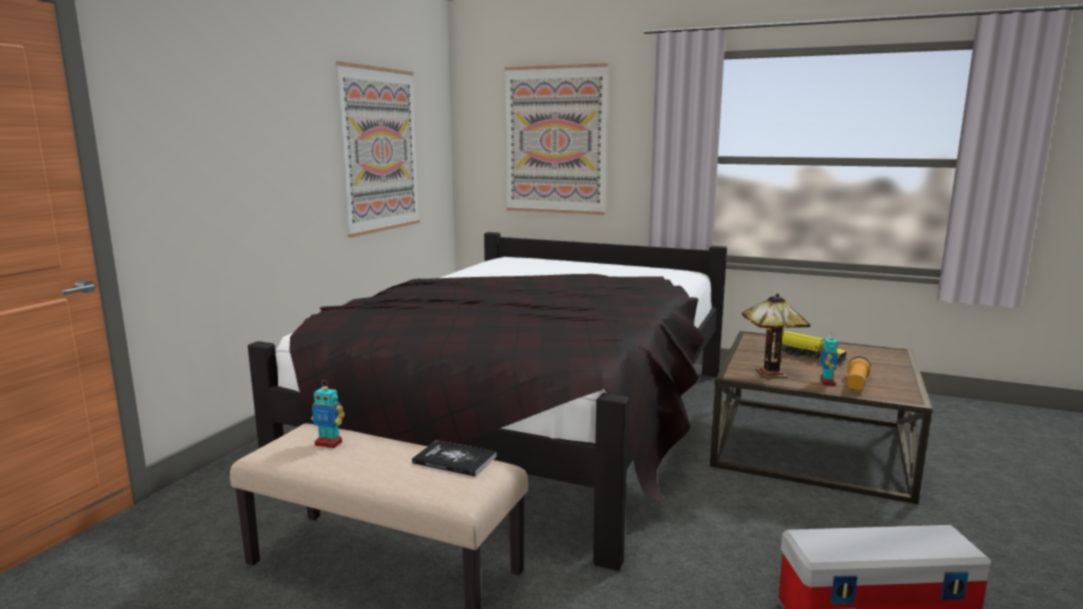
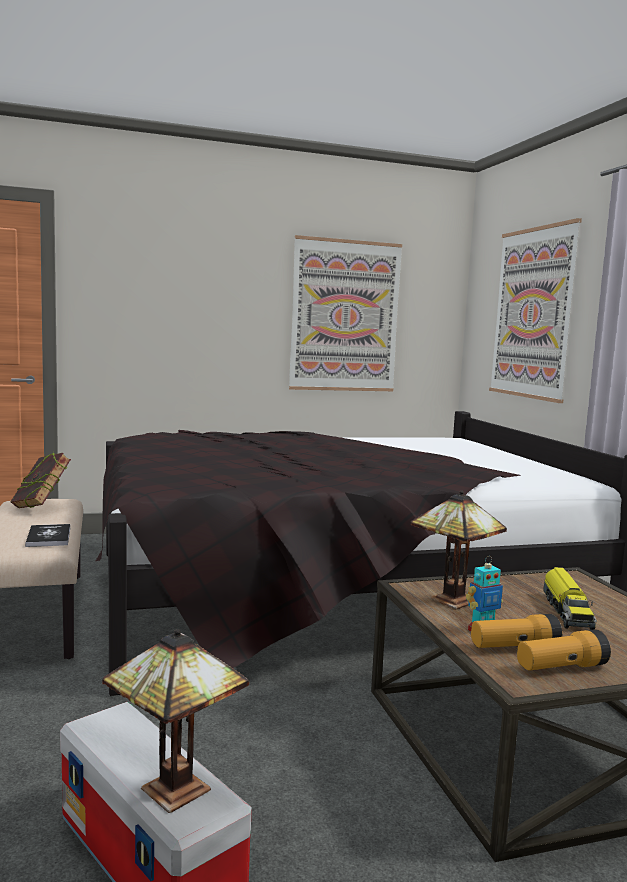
camera: 50 degrees right, 5 degrees down
(329, 443) = (41, 507): toy robot -> book
(889, 383) = (561, 667): none -> flashlight
(926, 544) = (170, 789): none -> table lamp

